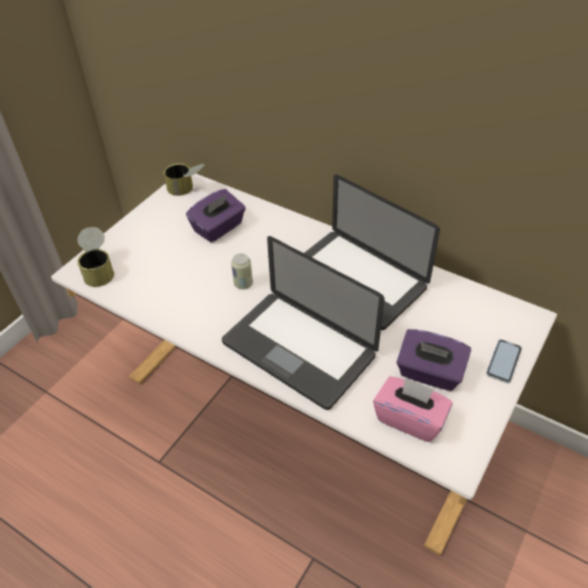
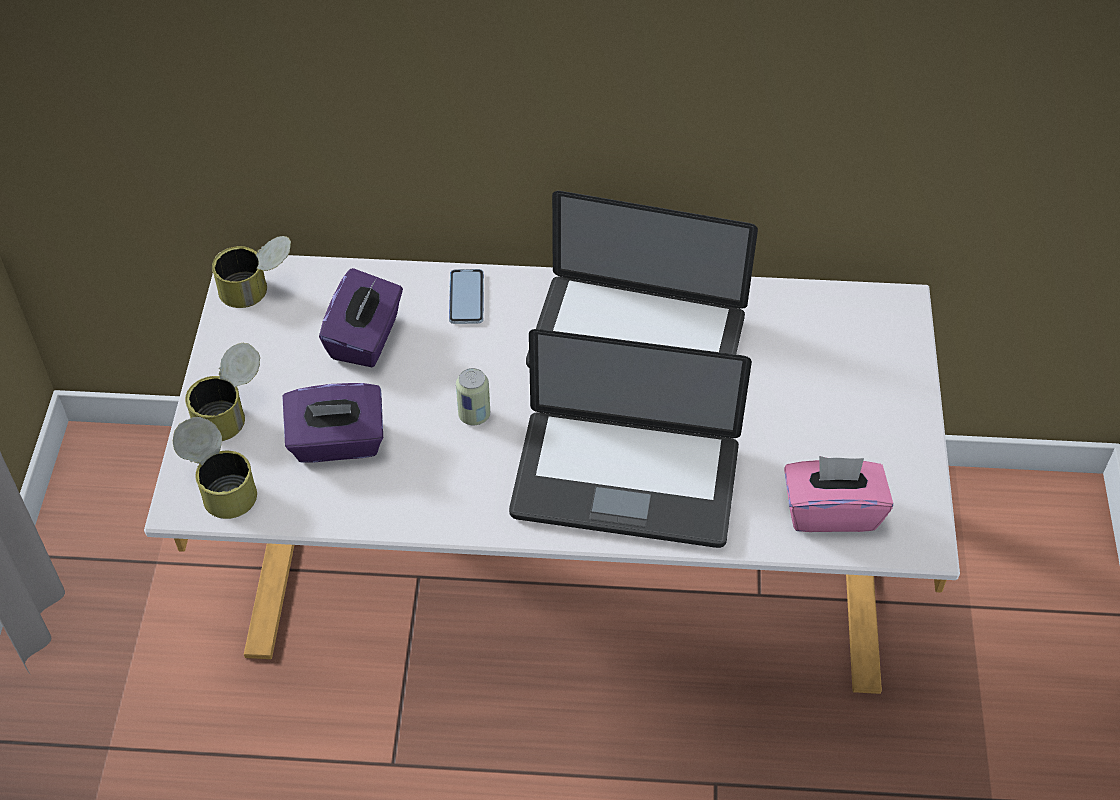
camera: 30 degrees left, 5 degrees up
(131, 238) = (231, 411): none -> can
(429, 373) = (819, 438): purple tissue box -> purple tissue box (337, 443)
(503, 362) = (901, 382): phone -> phone (466, 298)

